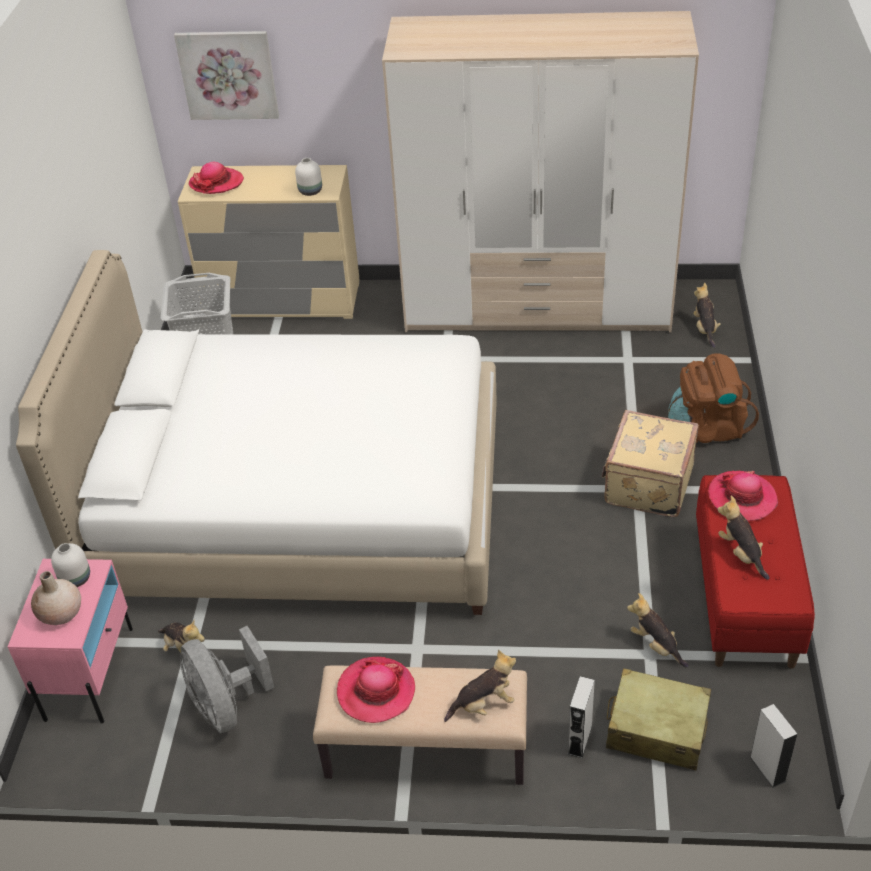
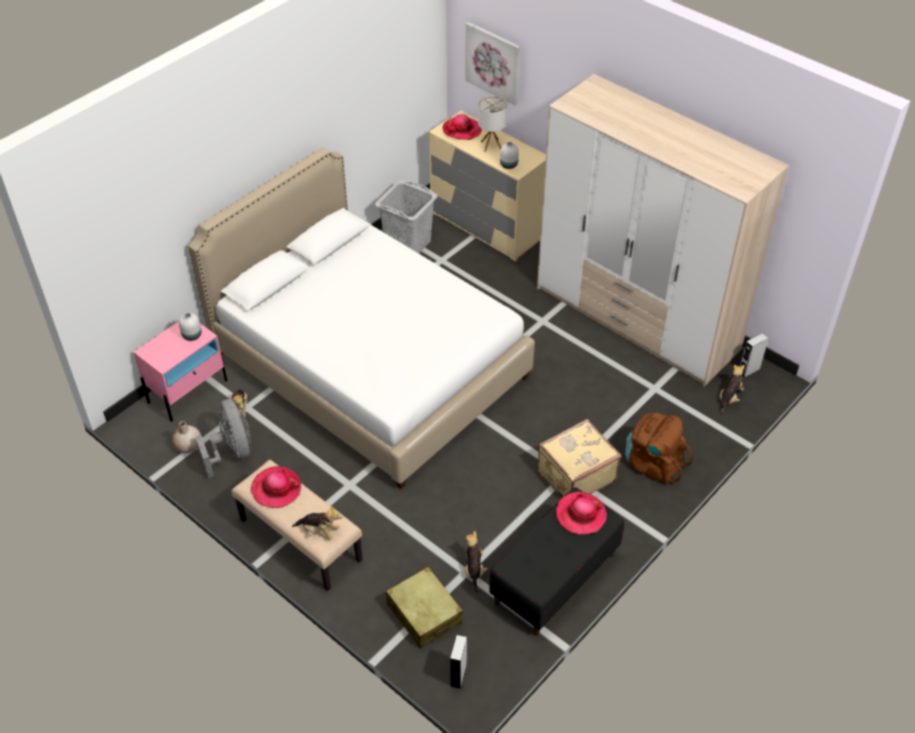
camera: 35 degrees right, 5 degrees up
(61, 614) = (169, 350): beige vase -> beige vase (188, 446)
(227, 706) = (232, 451): grey fan -> grey fan turned 150 degrees clockwise
(268, 182) = (491, 145): none -> table lamp
(579, 740) = (379, 590): grey speaker -> grey speaker (749, 371)
(741, 554) = (541, 546): plush toy -> none
(745, 598) = (555, 579): red bench -> black bench

